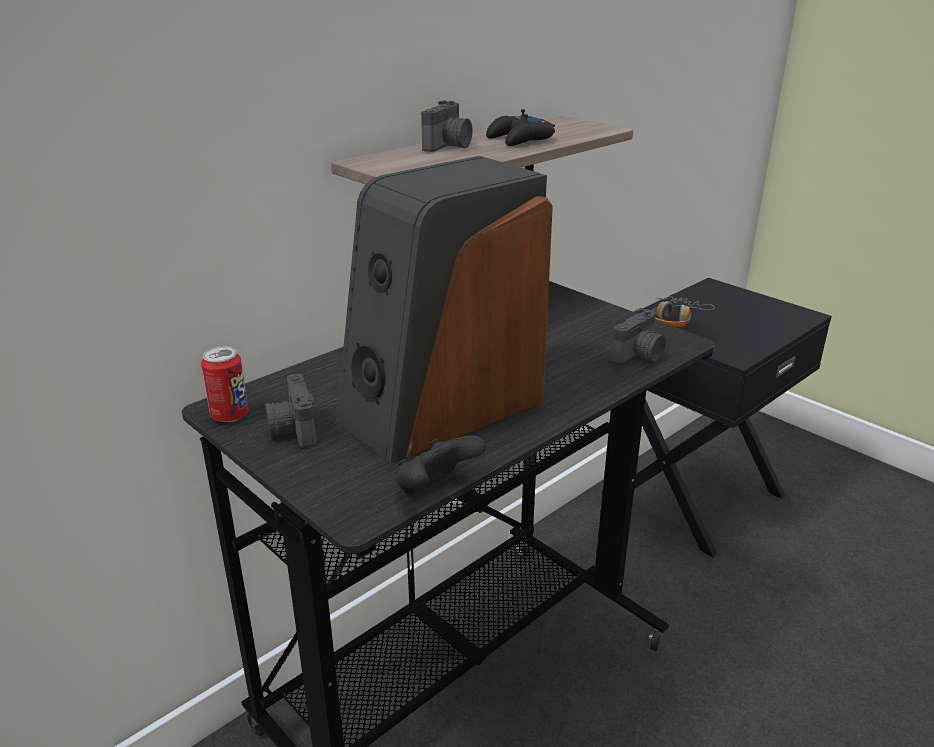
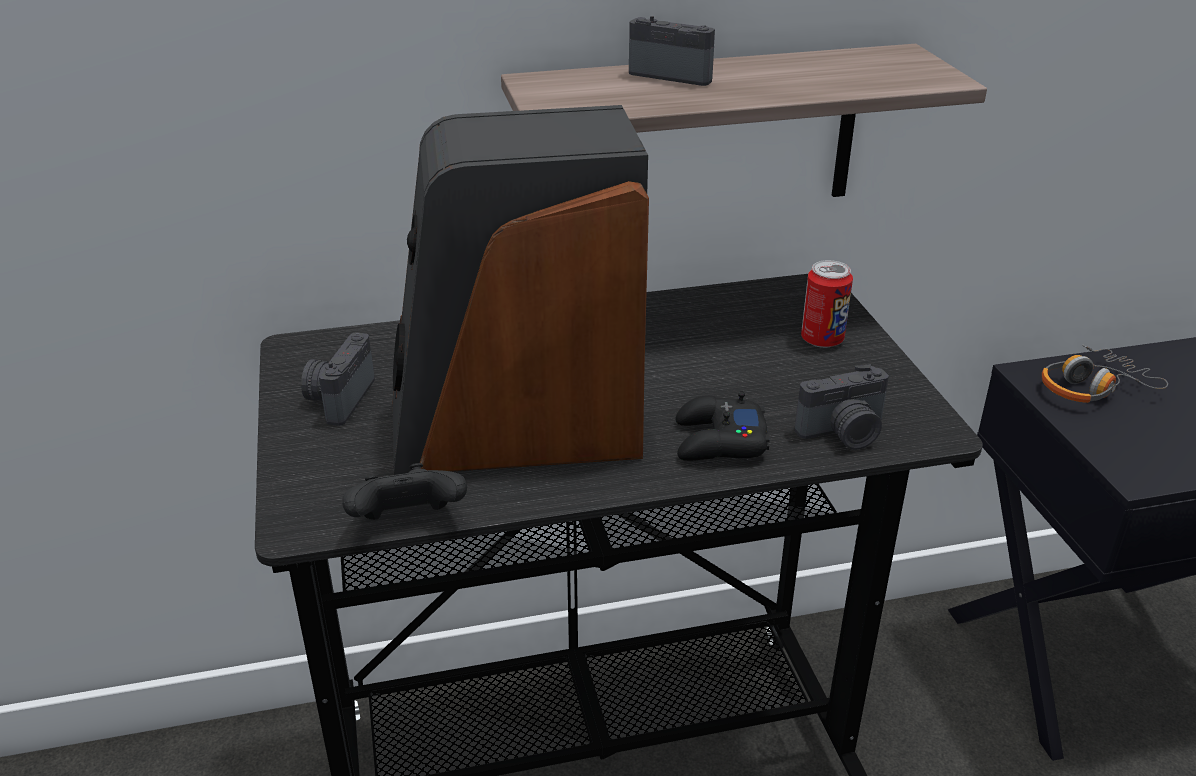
camera: 30 degrees right, 5 degrees up
(229, 415) = (298, 360): can -> can (822, 340)
(449, 146) = (674, 74): camera -> camera turned 120 degrees counterclockwise
(520, 139) = (785, 79): black game controller -> black game controller (719, 441)

